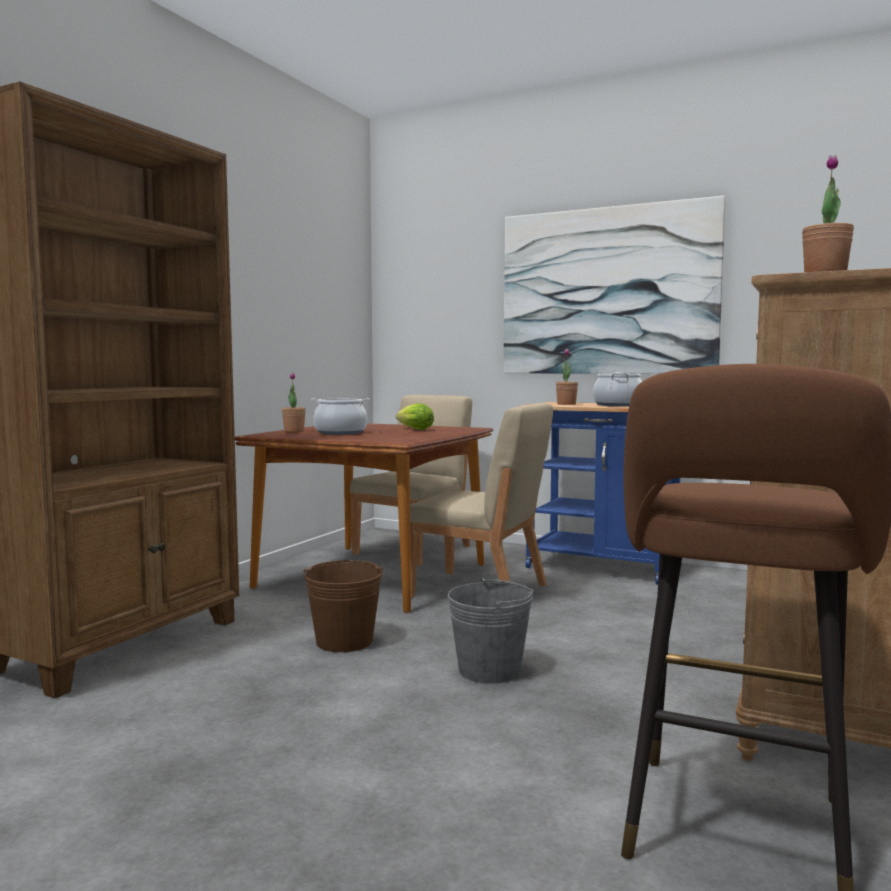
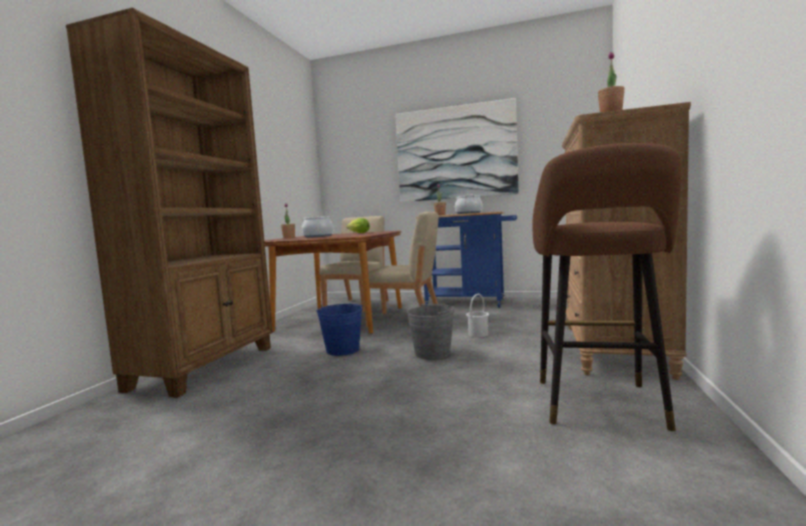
camera: 10 degrees left, 0 degrees up
(344, 641) = (342, 350): brown bucket -> blue bucket
(589, 639) = (477, 334): none -> white bucket

